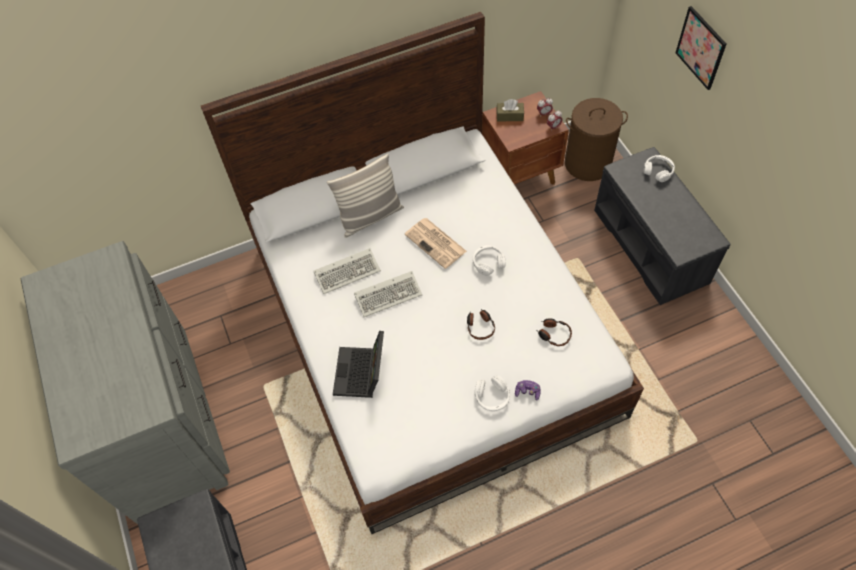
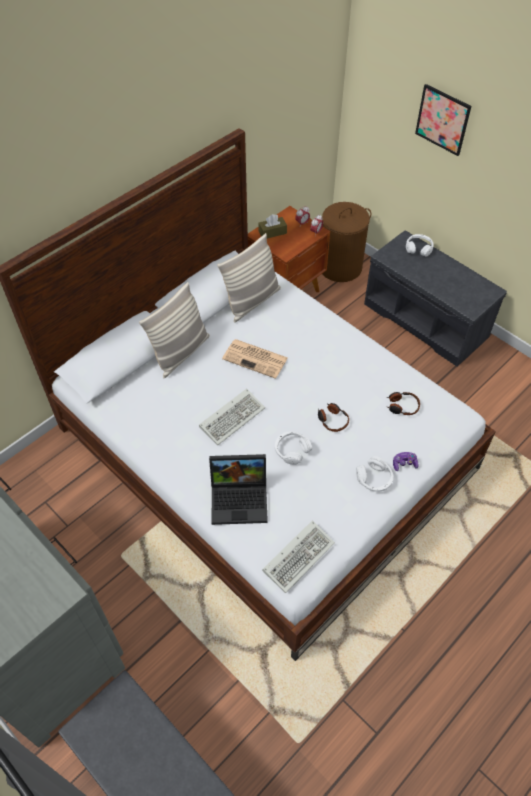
camera: 25 degrees left, 5 degrees down
(348, 271) = (182, 408): keyboard -> keyboard (299, 555)
(362, 374) = (240, 498): laptop -> laptop turned 75 degrees counterclockwise
(459, 183) = (252, 301): none -> pillow
(488, 263) = (312, 362): white headphones -> white headphones (291, 450)

